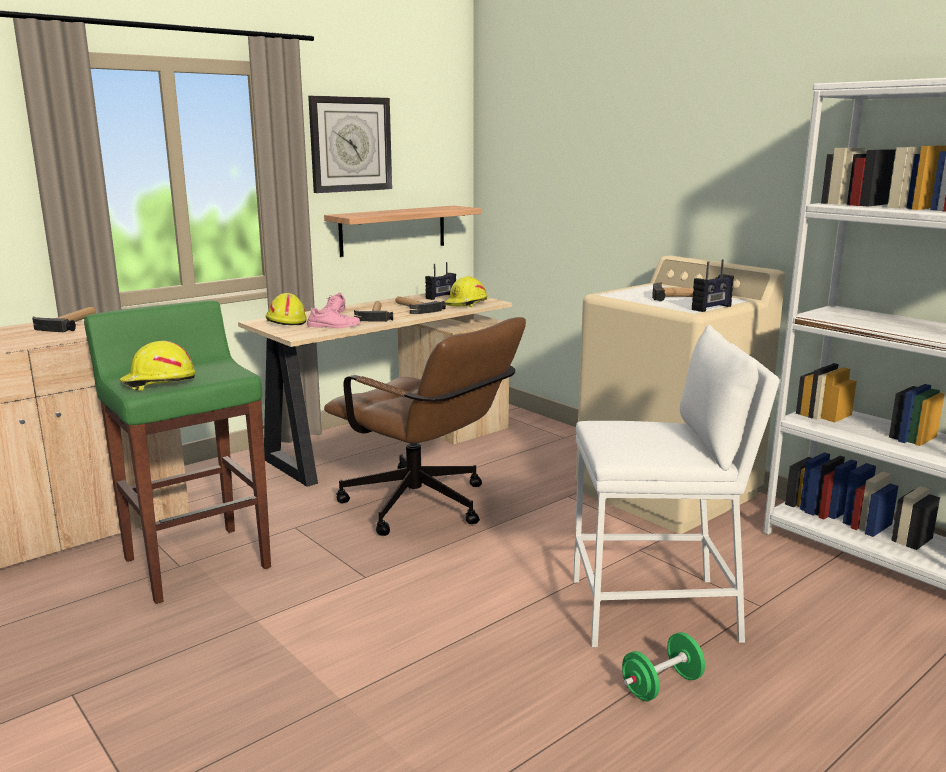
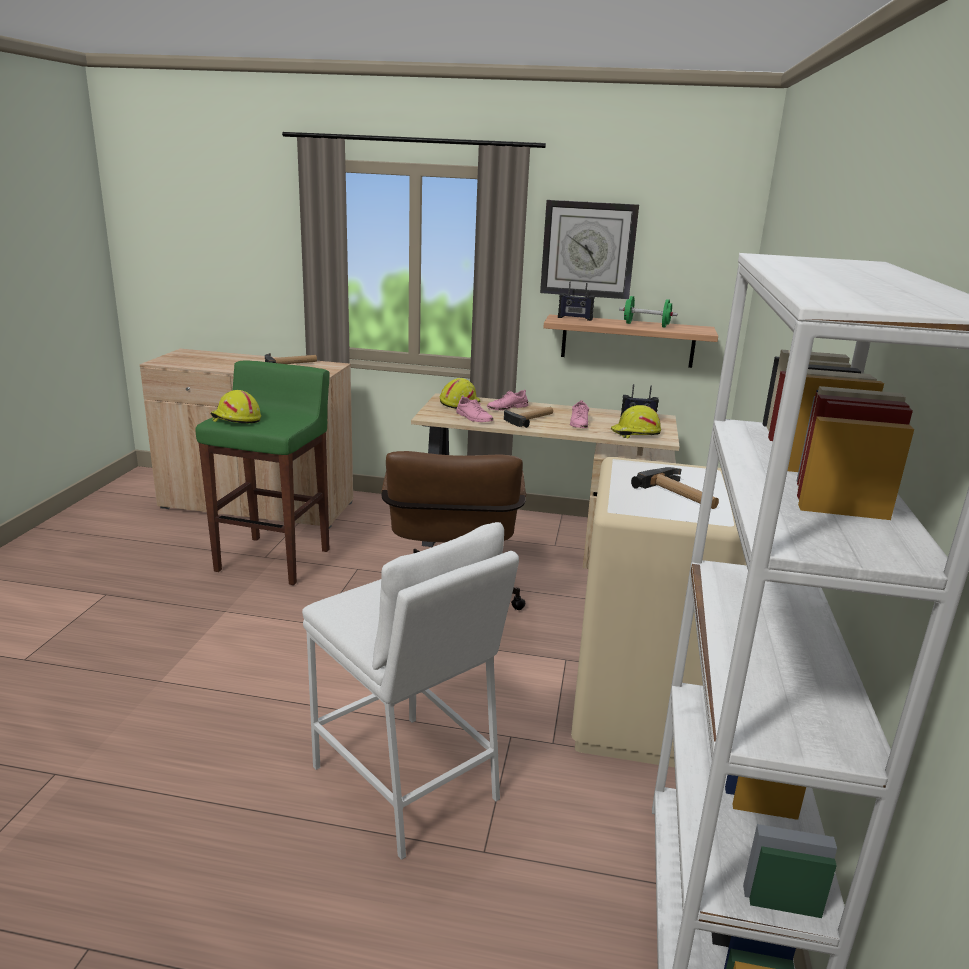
camera: 50 degrees right, 5 degrees up
(414, 308) = (579, 423): hammer -> pink shoe
(661, 686) = (284, 827): green dumbbell -> green dumbbell (646, 325)
(712, 308) = (649, 515): radio -> radio (575, 318)

